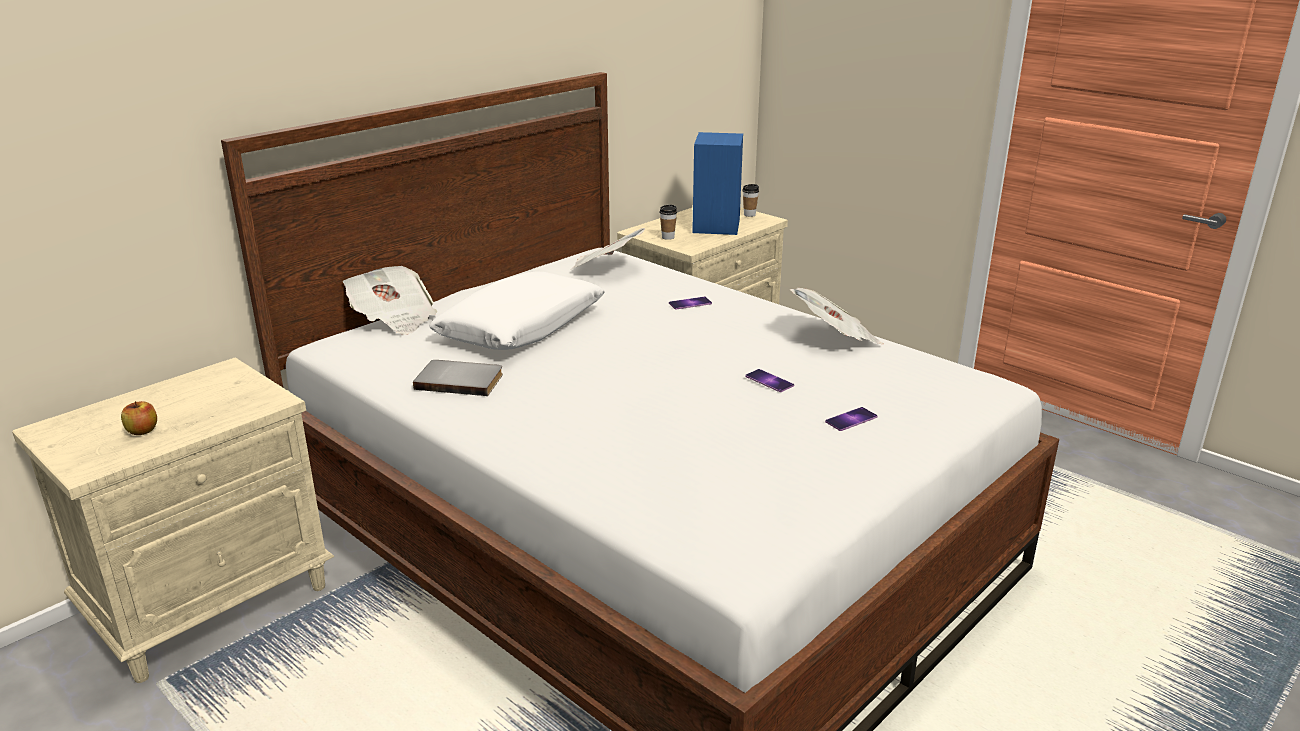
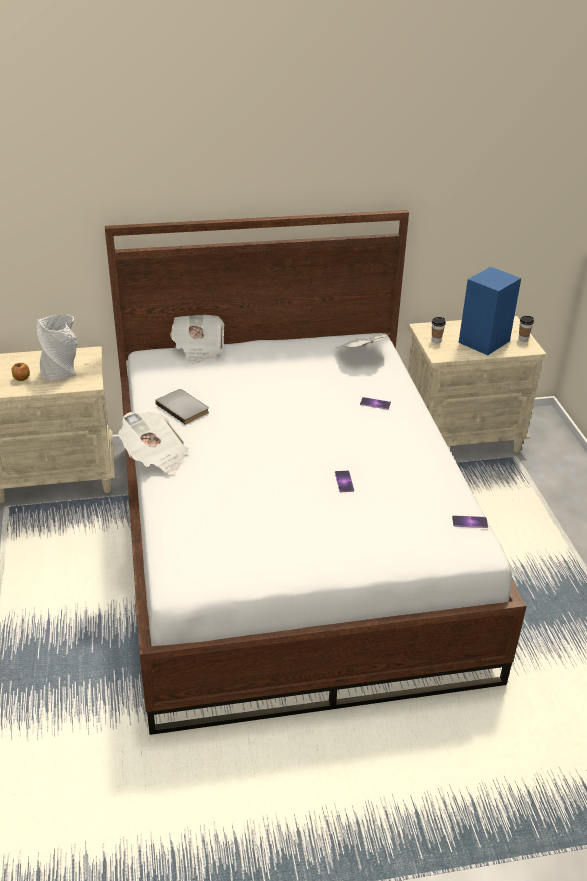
camera: 35 degrees right, 10 degrees up
(205, 401) = (61, 371): none -> grey vase
(521, 327) = (257, 382): white pillow -> none
(835, 339) = (428, 469): newspaper -> newspaper (155, 457)
(851, 419) = (353, 529): phone -> phone (469, 522)

